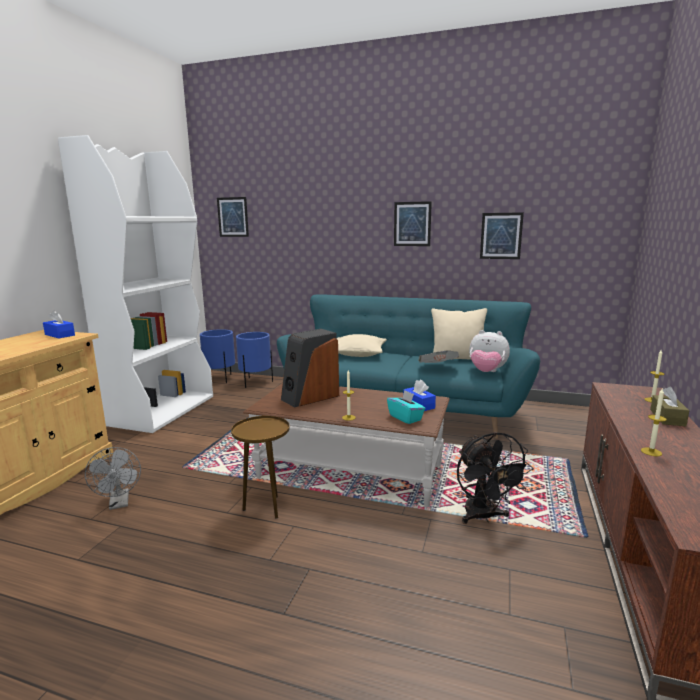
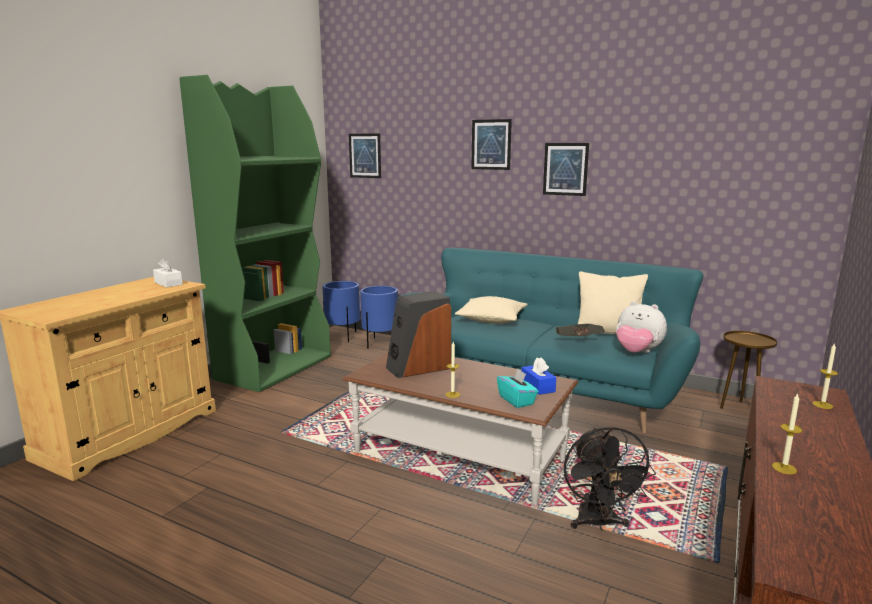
camera: 10 degrees right, 0 degrees up
(60, 335) = (168, 283): blue tissue box -> white tissue box
(119, 503) = (211, 464): grey fan -> none
(162, 410) = (274, 367): white bookcase -> green bookcase
(265, 508) = (356, 485): brown side table -> brown side table (739, 408)
(501, 236) = (672, 186): picture -> picture (491, 144)
(667, 417) = (829, 428): brown tissue box -> none

